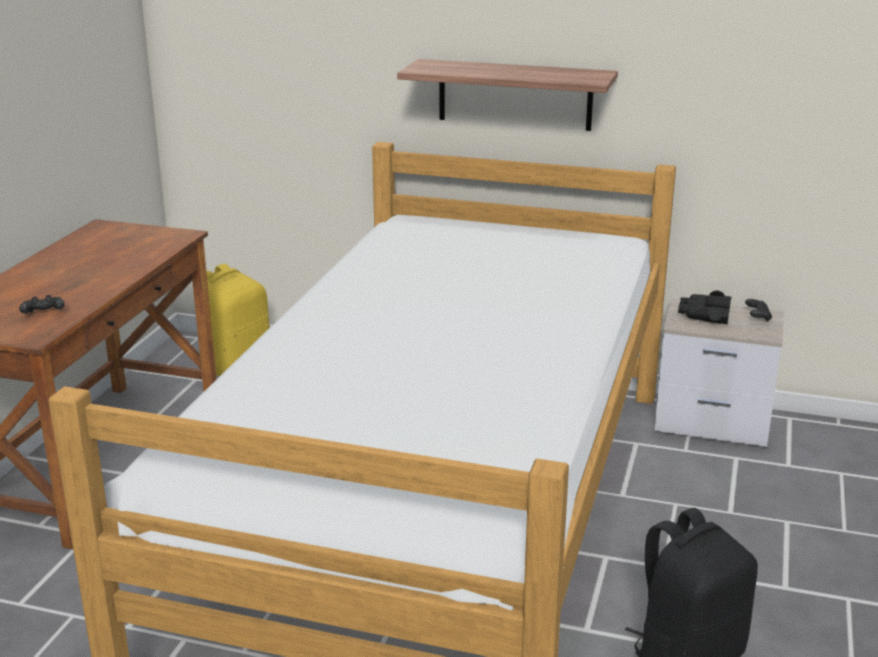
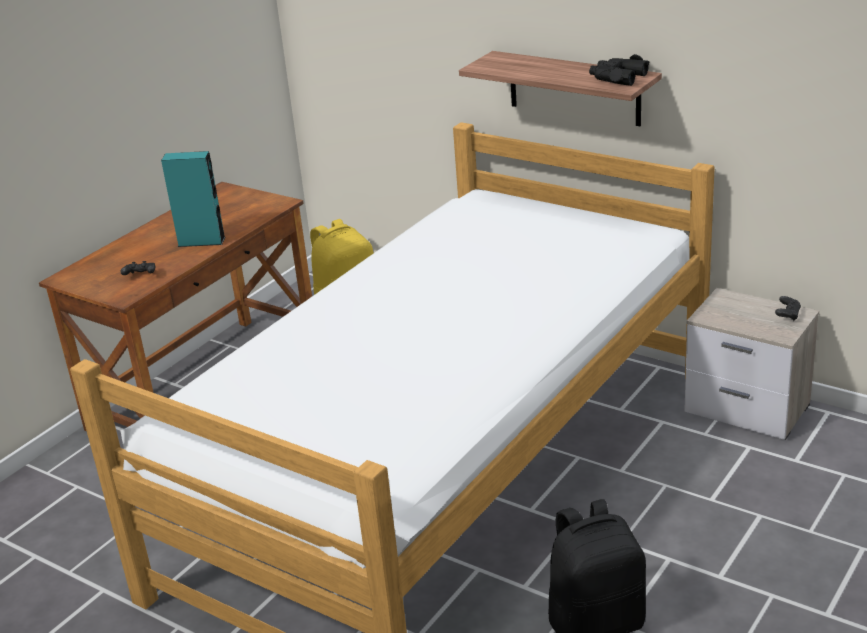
camera: 20 degrees right, 5 degrees up
(105, 276) = (201, 241): none -> turquoise speaker
(704, 314) = (736, 308): black binoculars -> black binoculars (617, 77)

